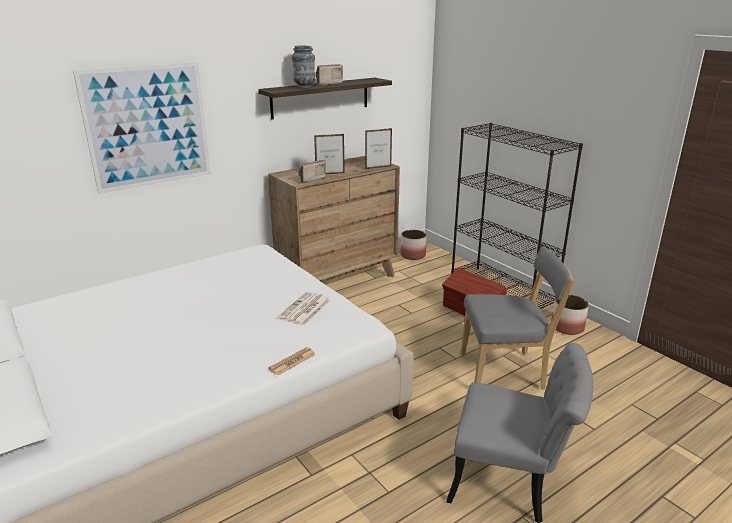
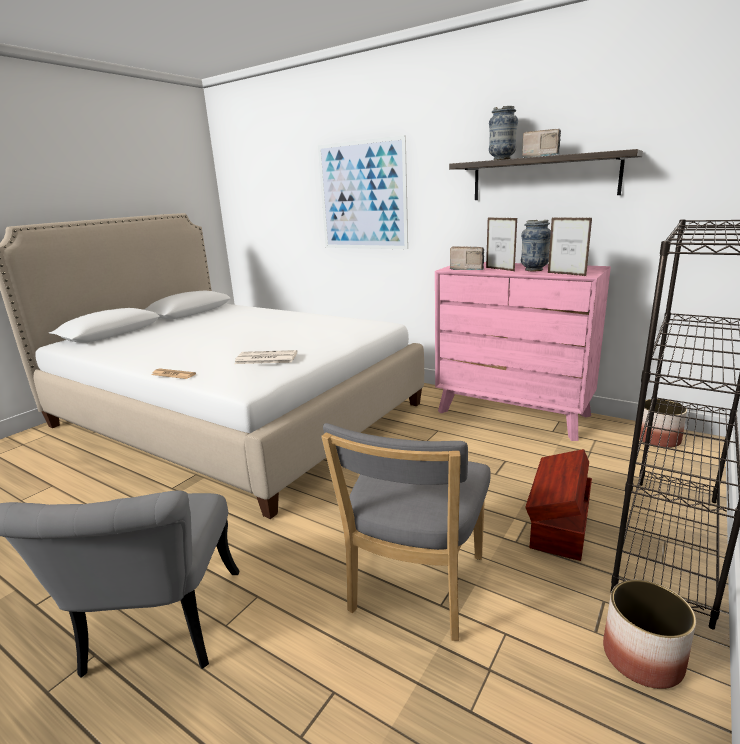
camera: 70 degrees right, 5 degrees down
(337, 281) = (512, 413): brown dresser -> pink dresser
(348, 169) = (534, 270): none -> vase
(506, 371) = (414, 588): grey chair -> grey chair turned 45 degrees clockwise

